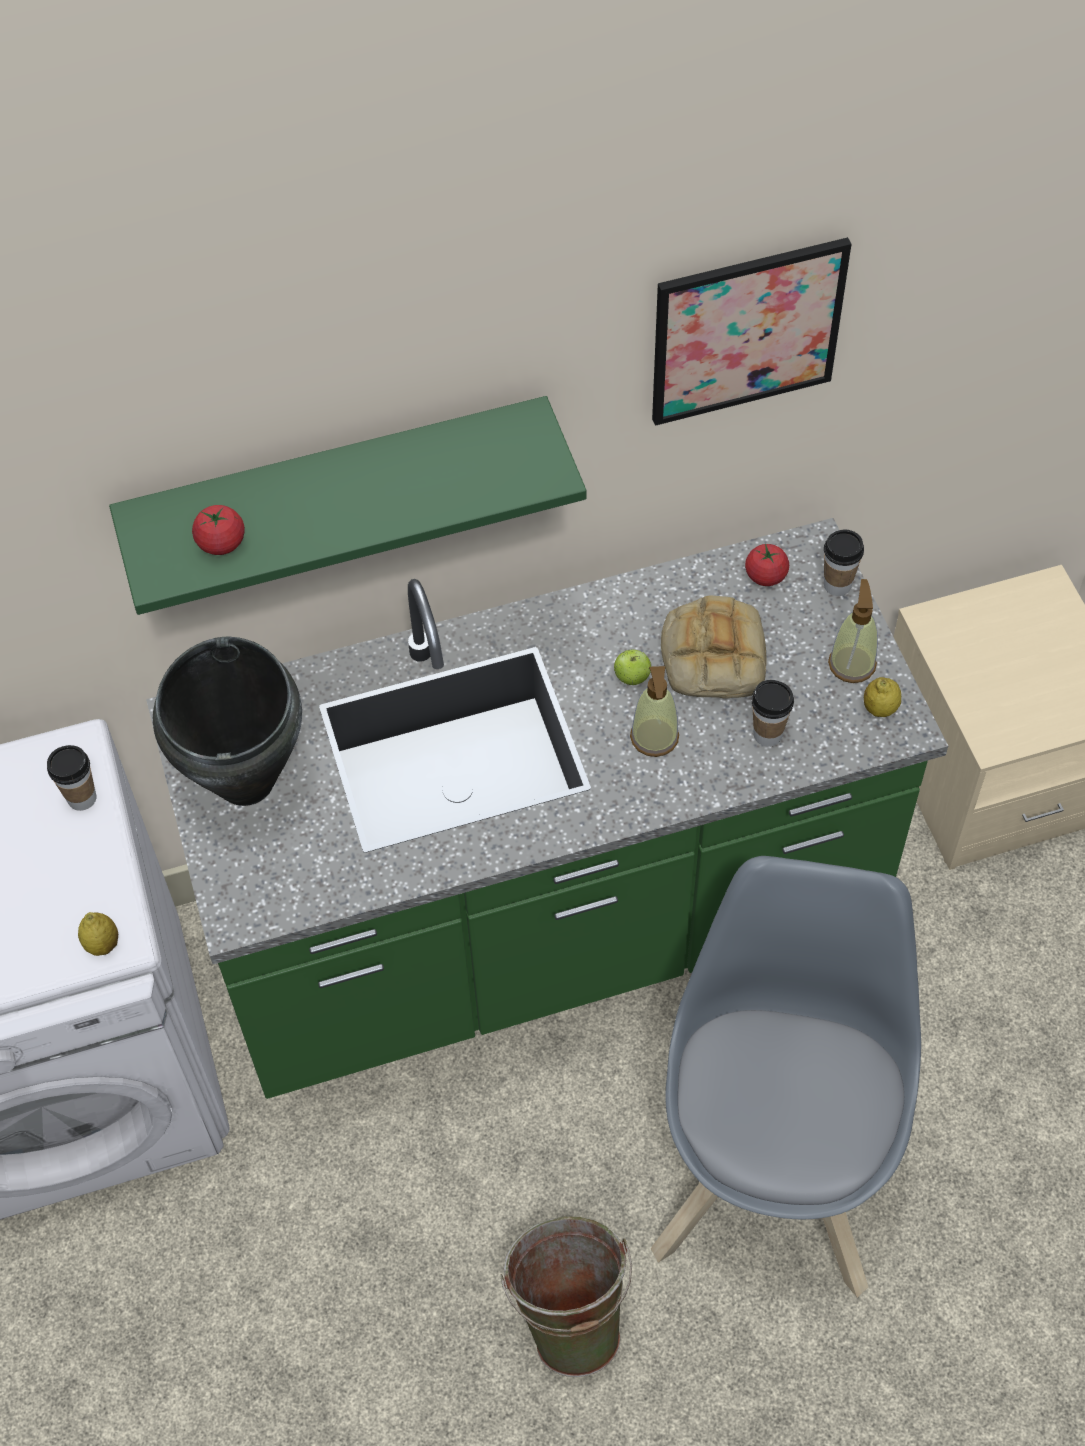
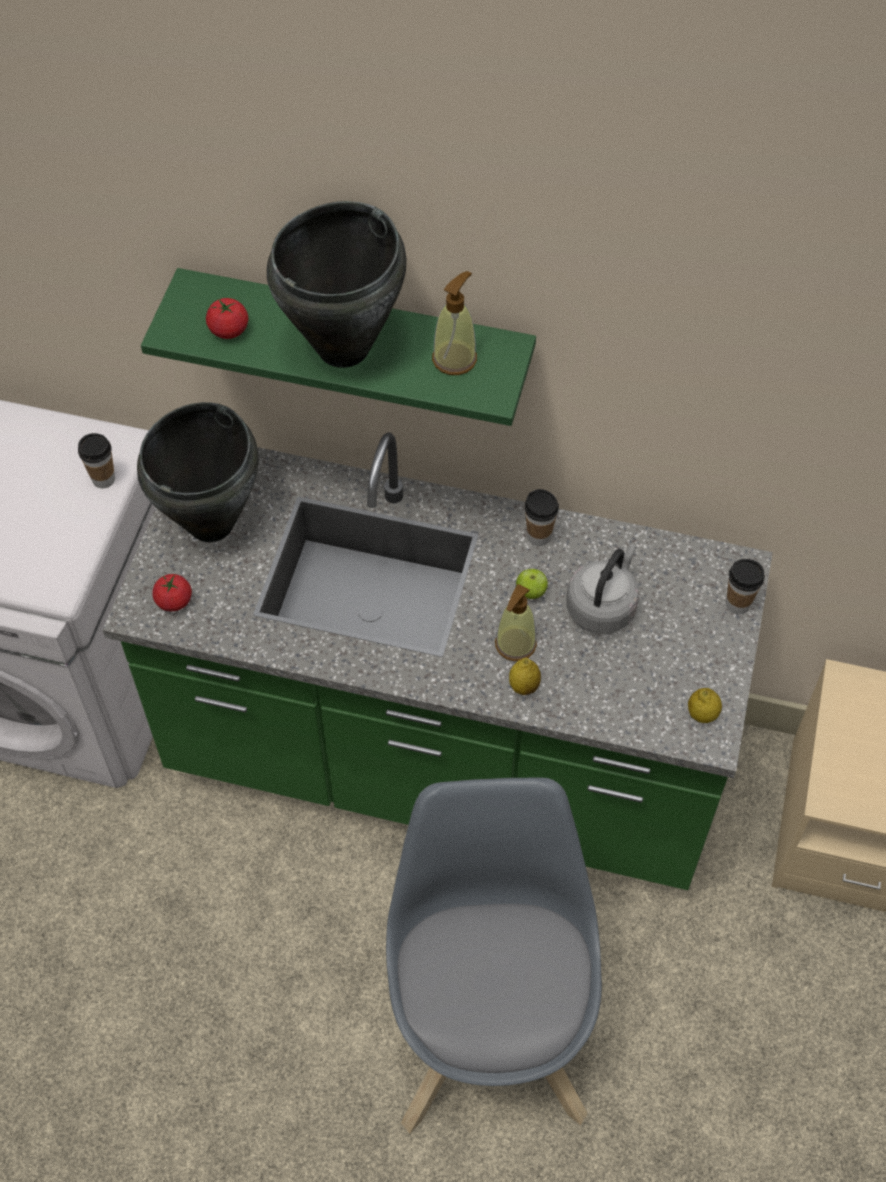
camera: 30 degrees right, 0 degrees up
(102, 944) = (46, 584): lemon -> lemon (524, 686)
(361, 502) = (345, 348): none -> black cooking pot
(570, 1314) = (272, 1041): green bucket -> none
(711, 654) = (602, 606): bread -> grey kettle
(746, 331) = (718, 357): picture -> none
(765, 576) = (687, 569): tomato -> tomato (174, 601)
(767, 734) = (601, 687): cup -> cup (538, 536)
(773, 1161) = (488, 1022): grey chair -> grey chair turned 45 degrees counterclockwise
(852, 663) = (705, 669): soap dispenser -> soap dispenser (454, 358)

